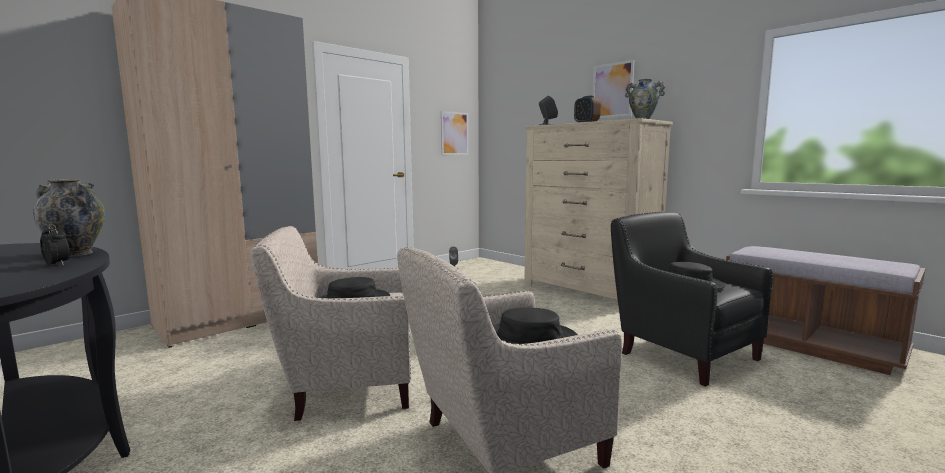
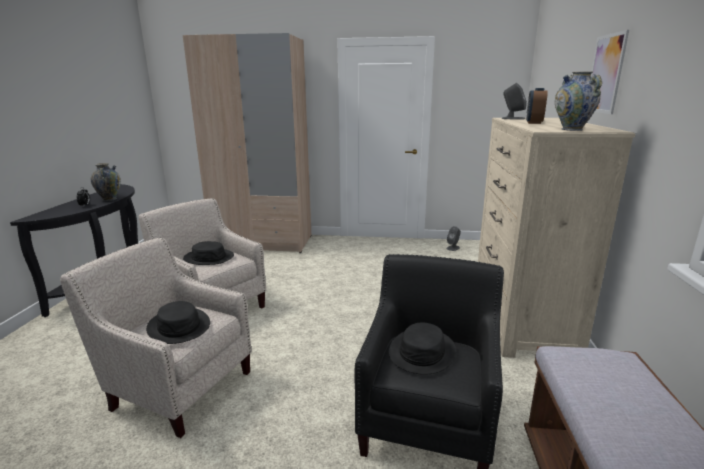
camera: 50 degrees right, 10 degrees up
(454, 133) = (488, 110): picture -> none

